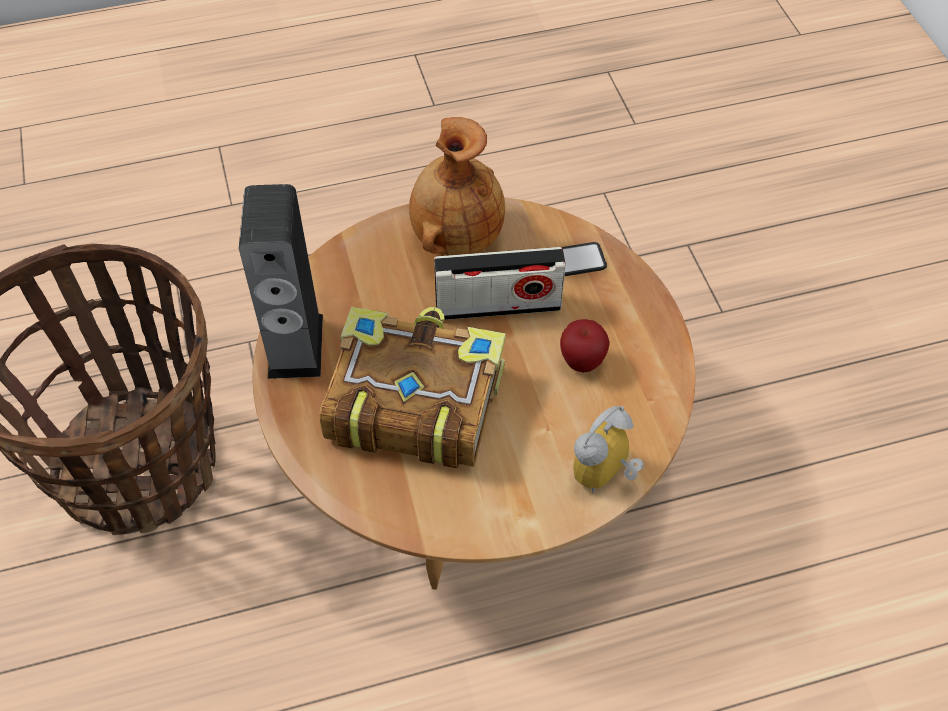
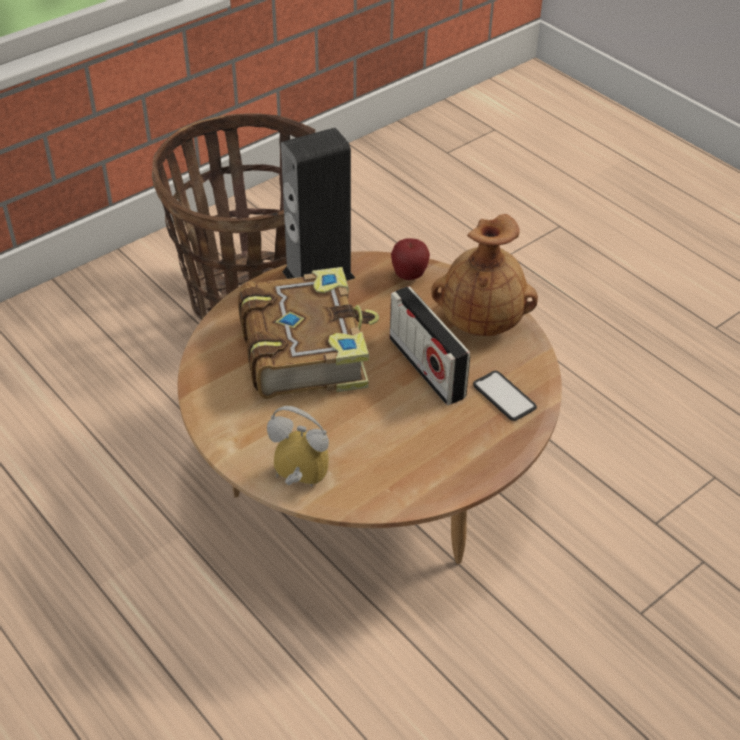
camera: 65 degrees right, 10 degrees down
(582, 362) = (402, 434): apple -> apple (409, 276)

